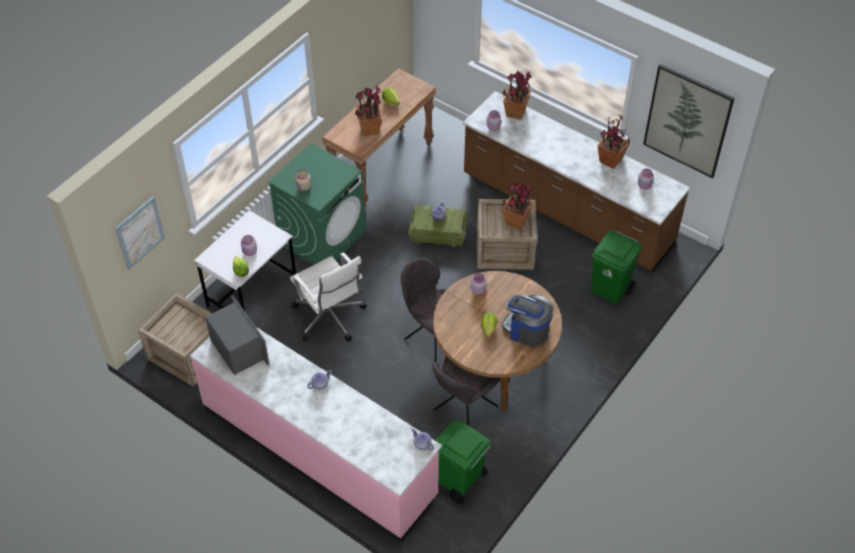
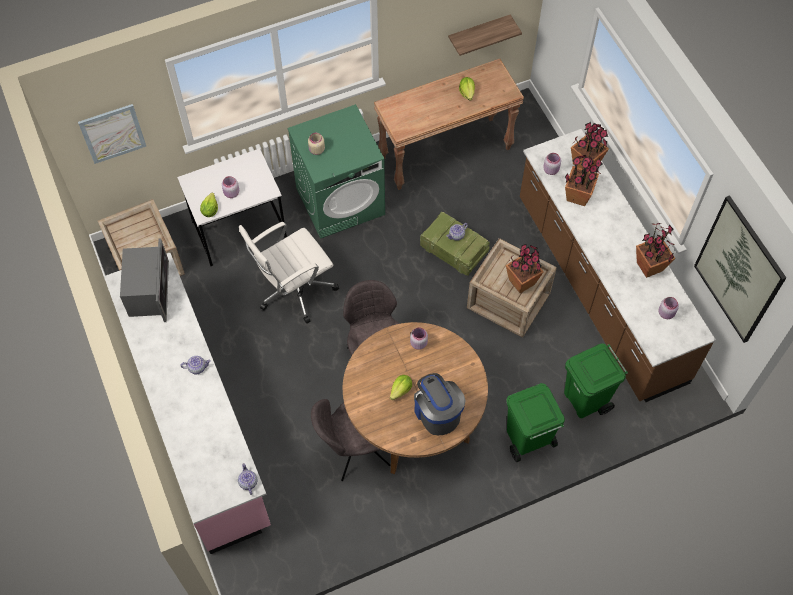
camera: 30 degrees right, 10 degrees up
(330, 318) = (293, 289): white office chair -> white office chair turned 60 degrees clockwise
(369, 129) = (425, 114): potted plant -> potted plant (578, 196)
(376, 52) = (478, 33): none -> shelf
(459, 481) = (303, 523): green trash can -> green trash can (527, 440)

